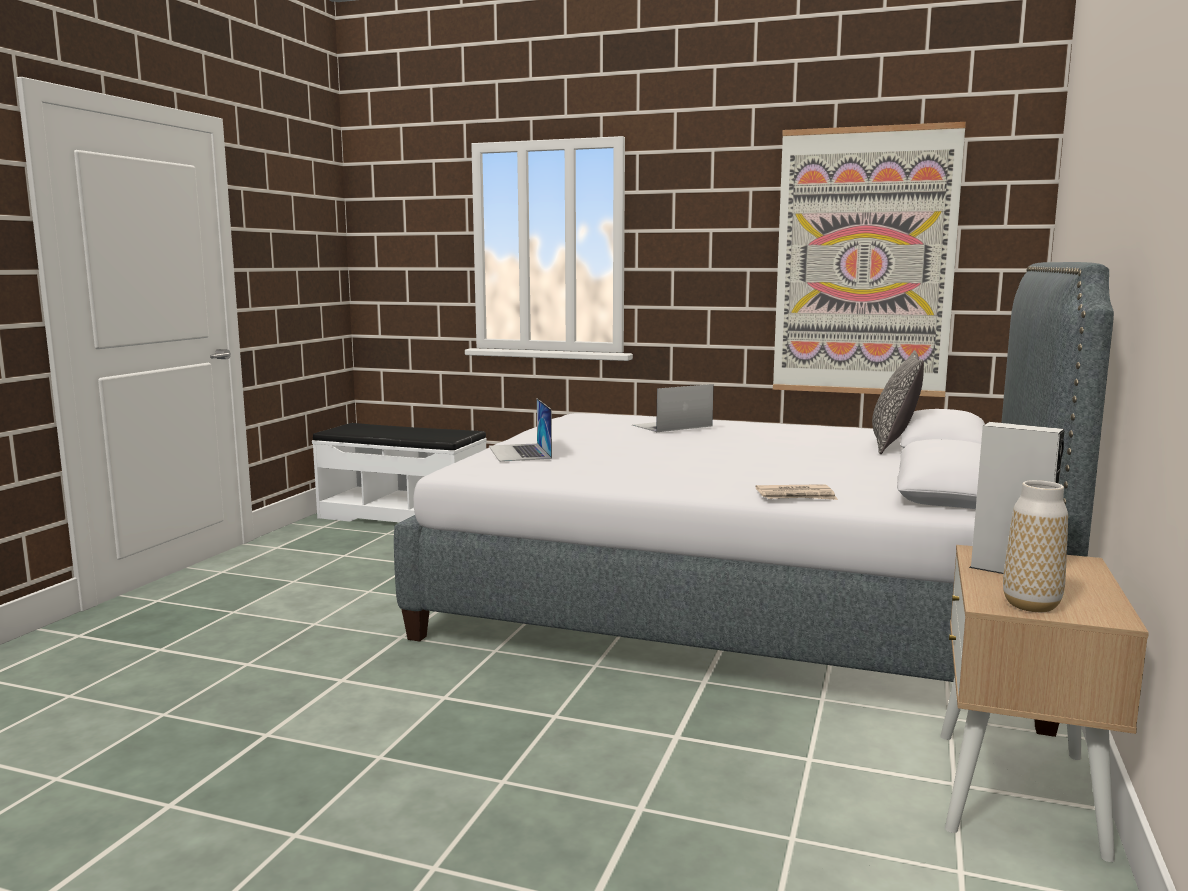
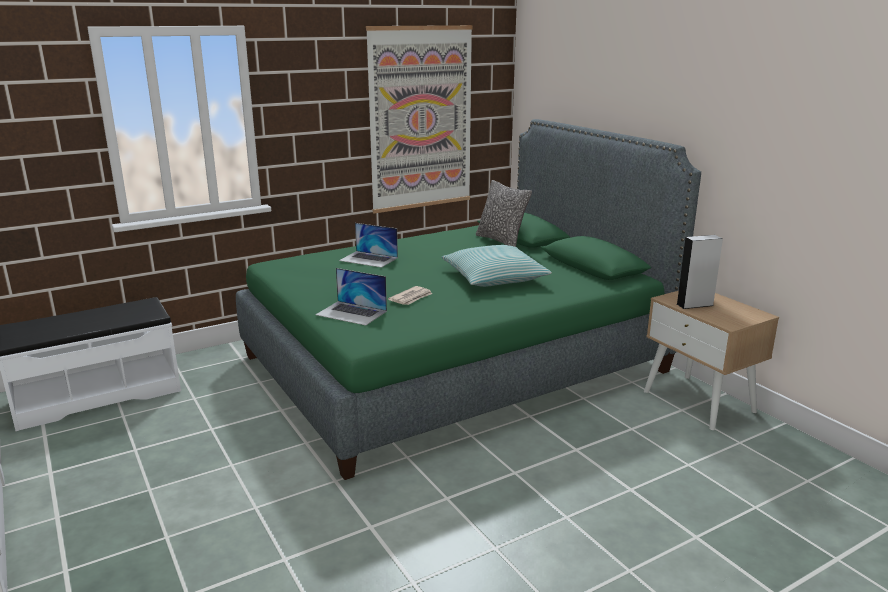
camera: 50 degrees left, 10 degrees up
(671, 425) = (369, 259): laptop -> laptop turned 75 degrees counterclockwise
(740, 603) = (455, 363): grey bed -> green bed
(762, 466) = (494, 277): none -> pillow
(796, 496) = (563, 293): newspaper -> newspaper (411, 298)
(1031, 605) = (737, 319): vase -> none

